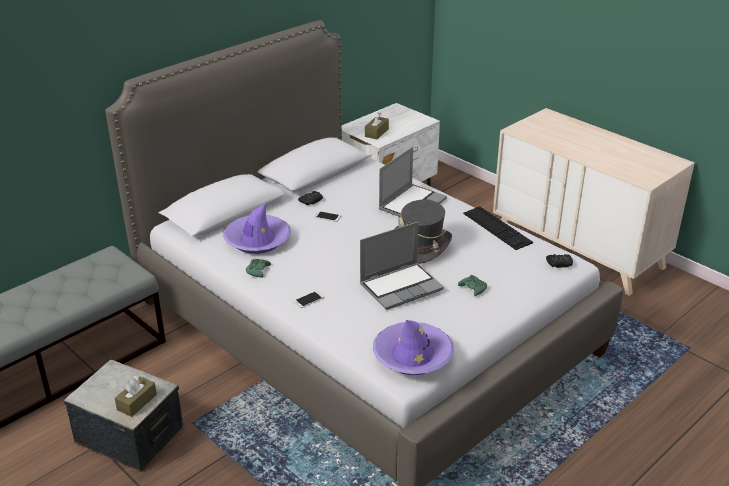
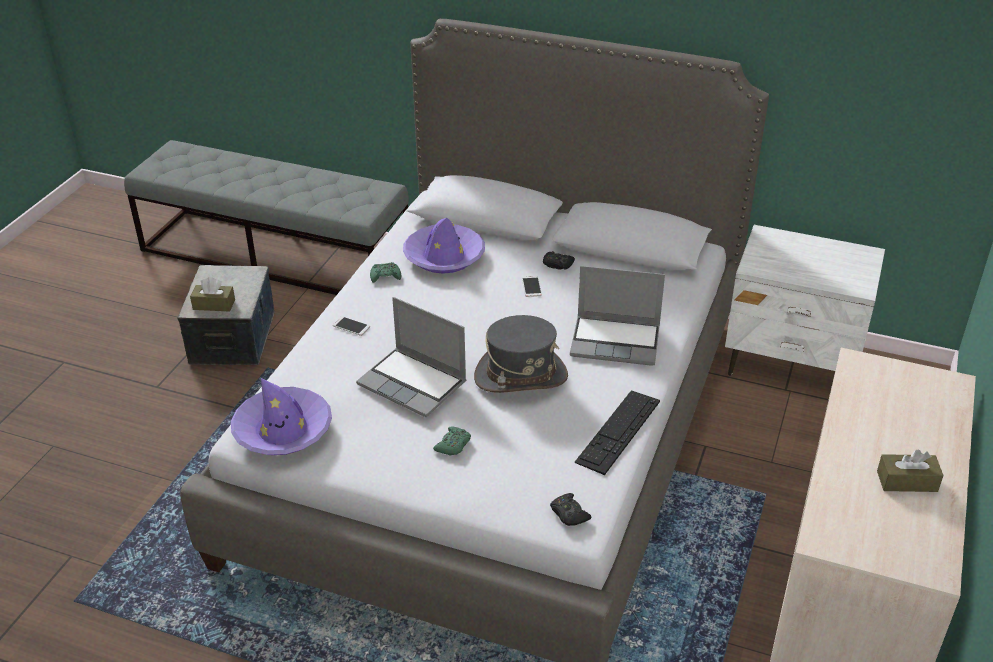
camera: 65 degrees right, 5 degrees up
(376, 133) = (775, 259): brown tissue box -> brown tissue box (907, 481)

